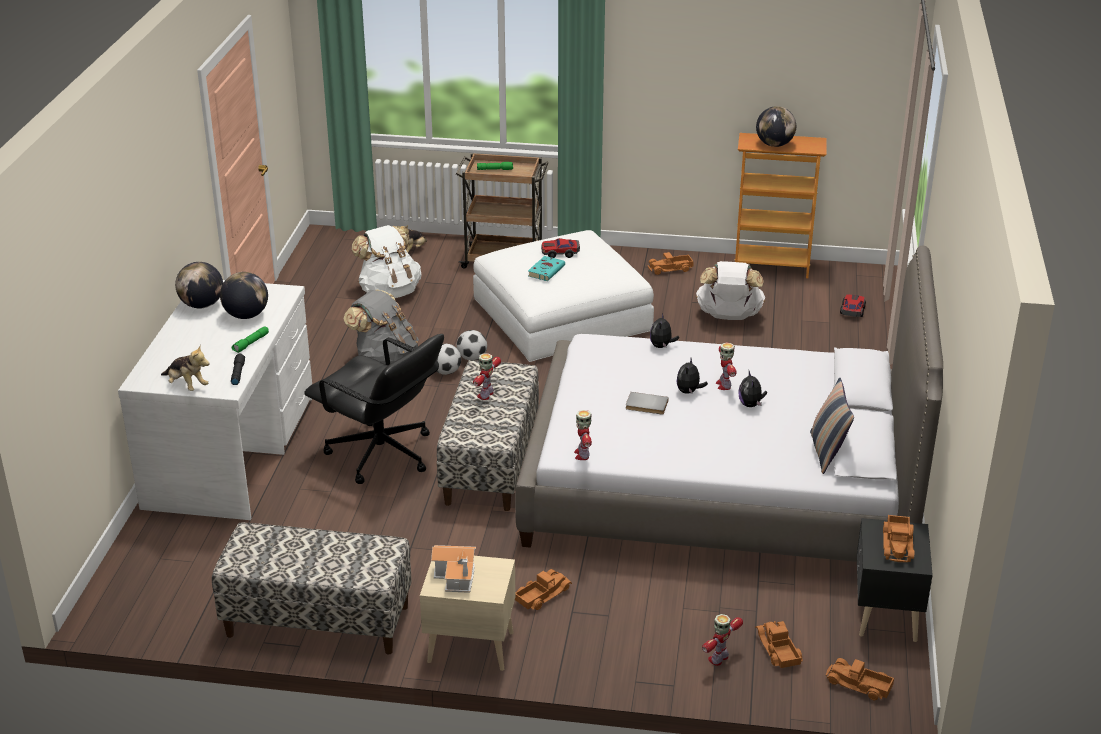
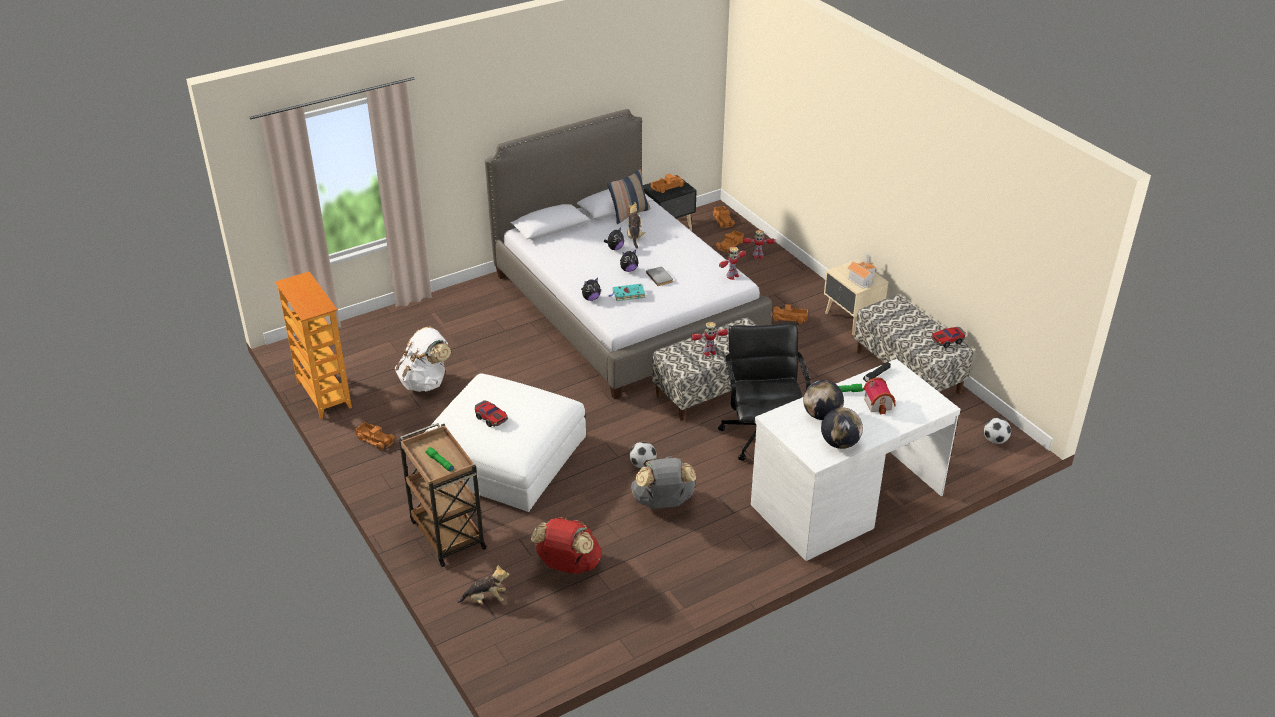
camera: 130 degrees left, 5 degrees up
(186, 385) = (915, 385): plush toy -> plush toy (634, 237)
(204, 351) = (879, 403): none -> toy house
(389, 291) = (568, 566): white backpack -> red backpack
(472, 358) = (611, 463): football -> football (995, 440)
(546, 270) = (526, 410): turquoise book -> turquoise book (627, 294)
(724, 385) = (606, 262): toy robot -> none
(774, 145) = (312, 296): globe -> none
(852, 311) = (362, 338): toy car -> toy car (947, 340)

